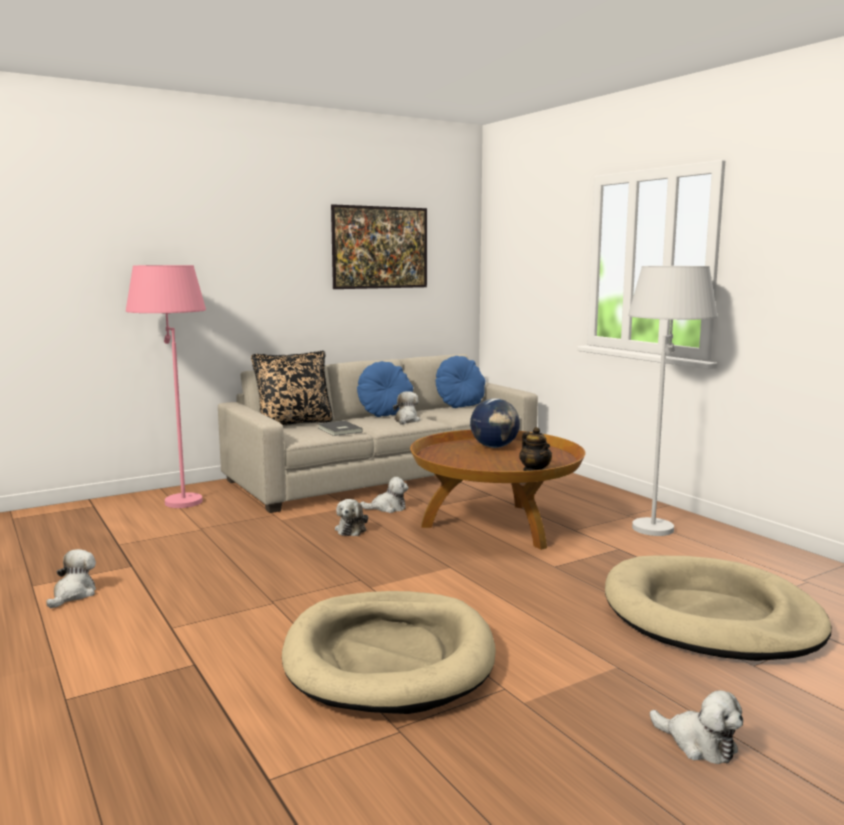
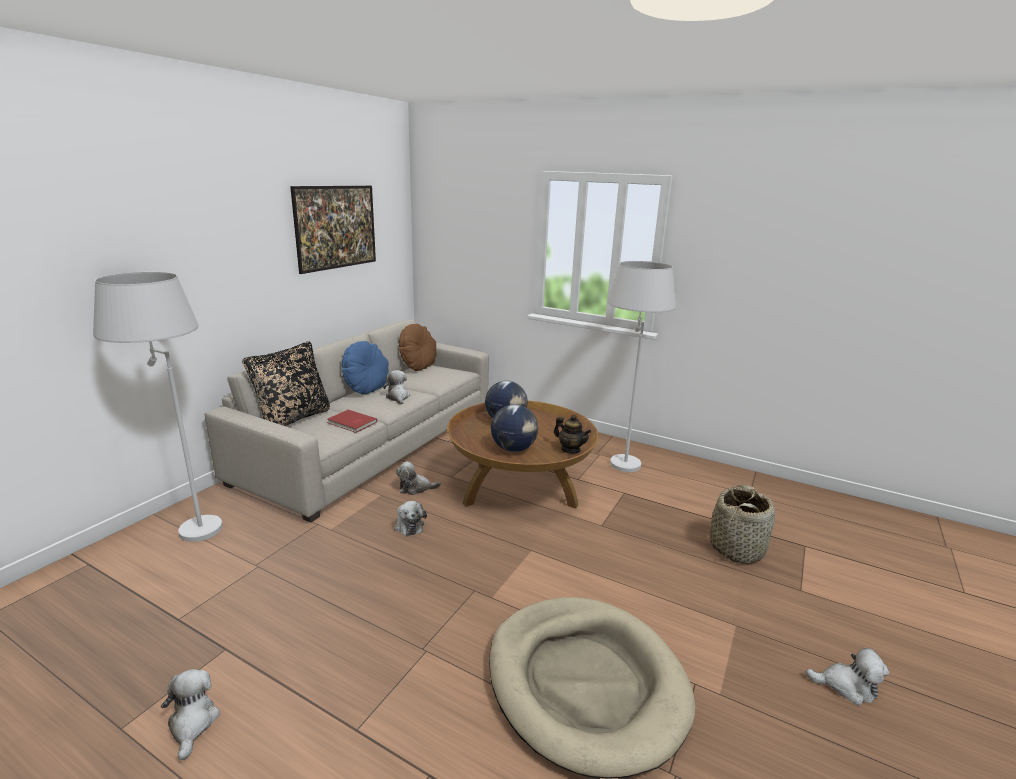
camera: 30 degrees left, 10 degrees up
(178, 497) = (187, 523): pink floor lamp -> white floor lamp
(339, 430) = (351, 423): grey book -> red book
(387, 508) = (415, 488): plush toy -> plush toy turned 150 degrees counterclockwise
(460, 406) = (418, 367): blue pillow -> brown pillow
(472, 464) = (514, 449): none -> globe
(710, 616) = (737, 548): beige dog bed -> basket

